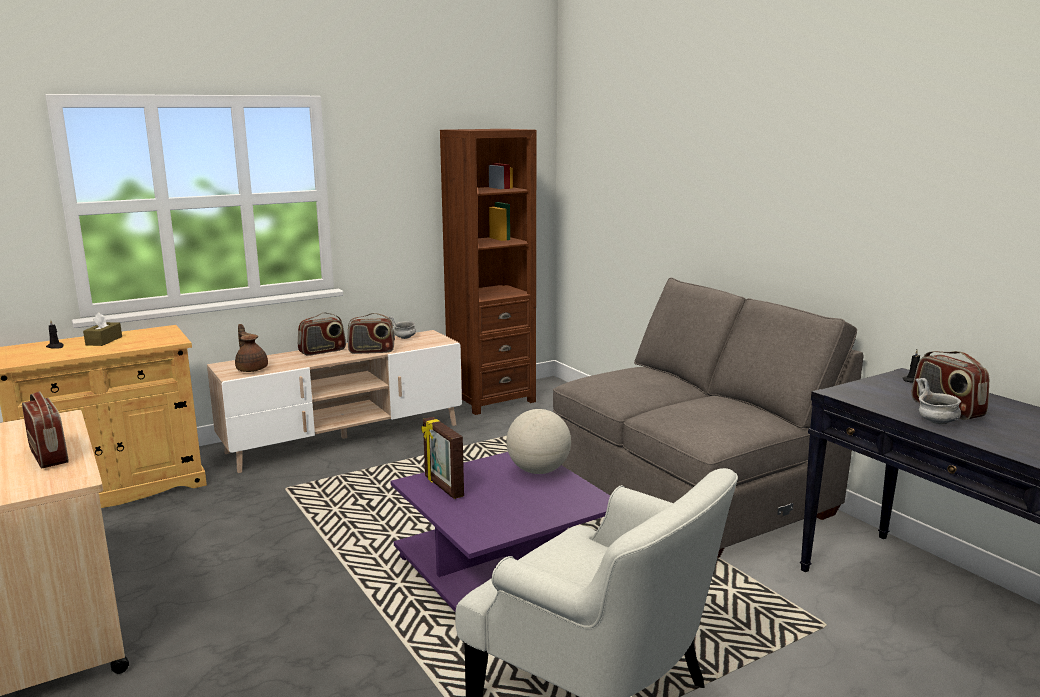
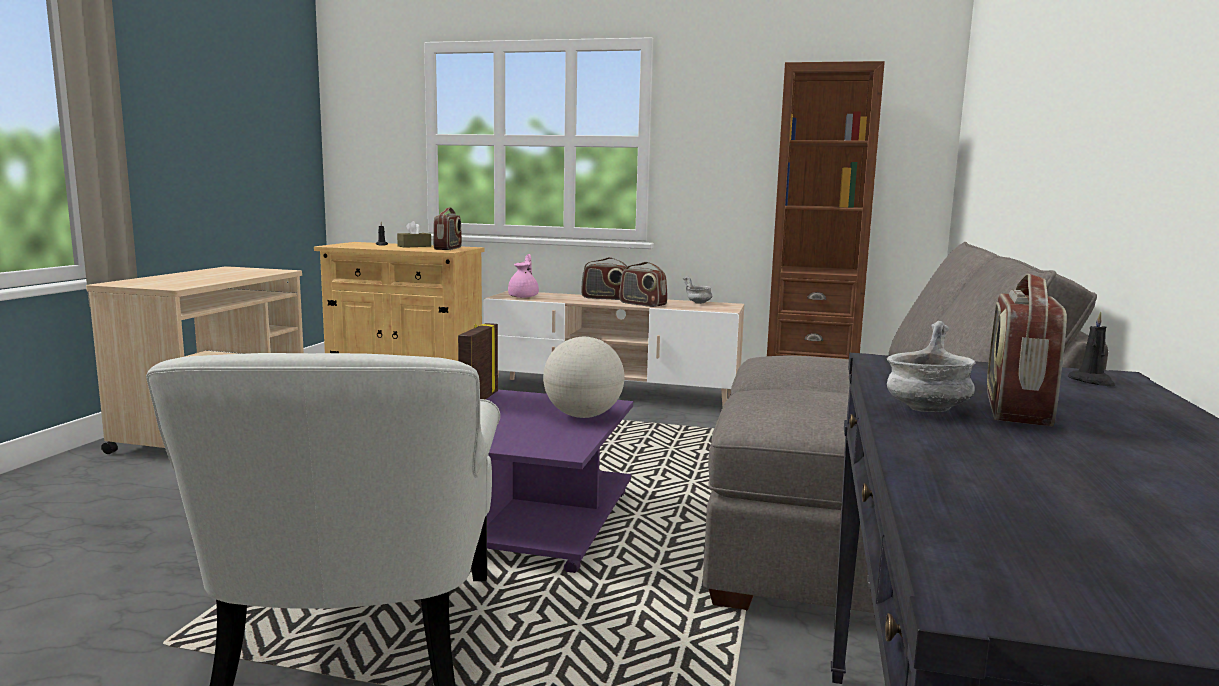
camera: 45 degrees right, 5 degrees down
(49, 456) = (209, 279): radio -> radio (448, 248)
(252, 369) = (524, 297): brown teapot -> pink teapot

